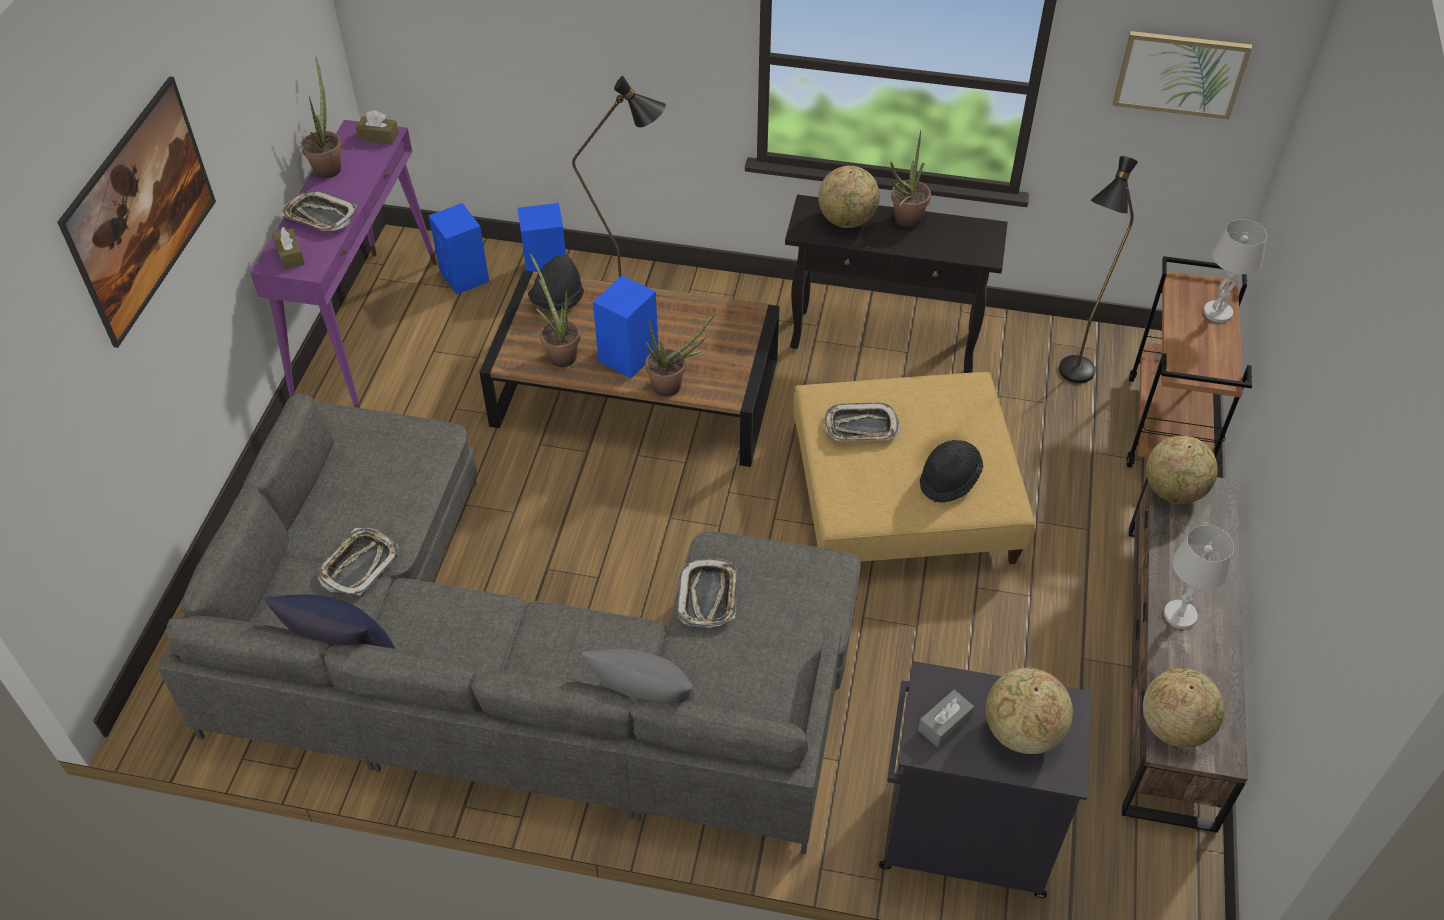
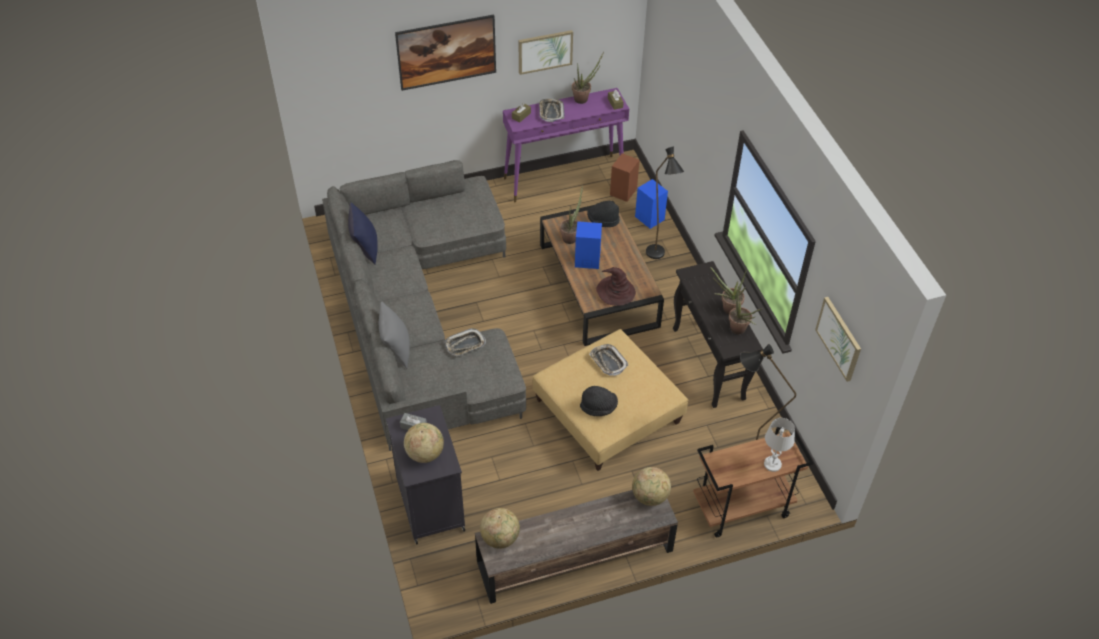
camera: 60 degrees right, 0 degrees up
(251, 111) = (545, 51): none -> picture
(359, 565) = (409, 231): tray -> none
(464, 277) = (623, 192): blue speaker -> brown speaker
(673, 387) = (580, 283): potted plant -> potted plant (740, 331)
(722, 352) = (615, 291): none -> brown hat
(847, 220) = (709, 286): globe -> none
(1179, 615) = (569, 522): white table lamp -> none

